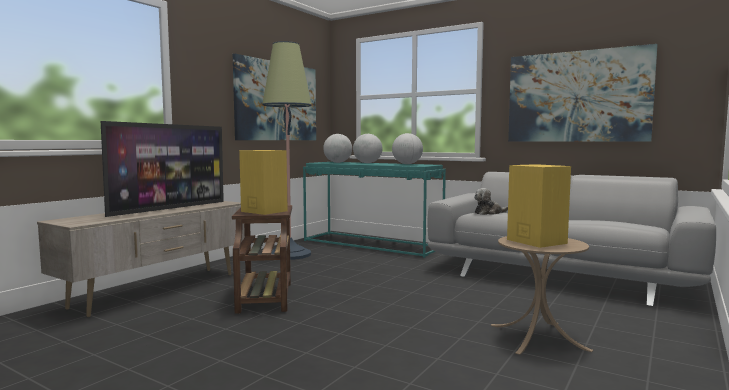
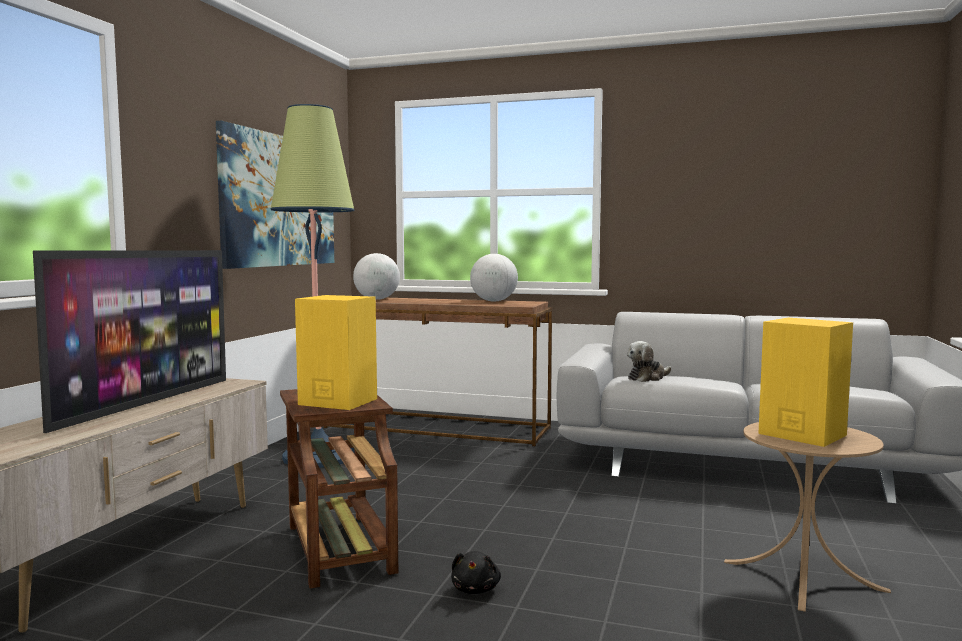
camera: 15 degrees left, 0 degrees up
(324, 323) = (476, 589): none -> black plush toy
(367, 163) = (427, 299): globe -> none
(372, 244) = (439, 427): turquoise console table -> brown console table
(577, 96) = (741, 204): picture -> none

